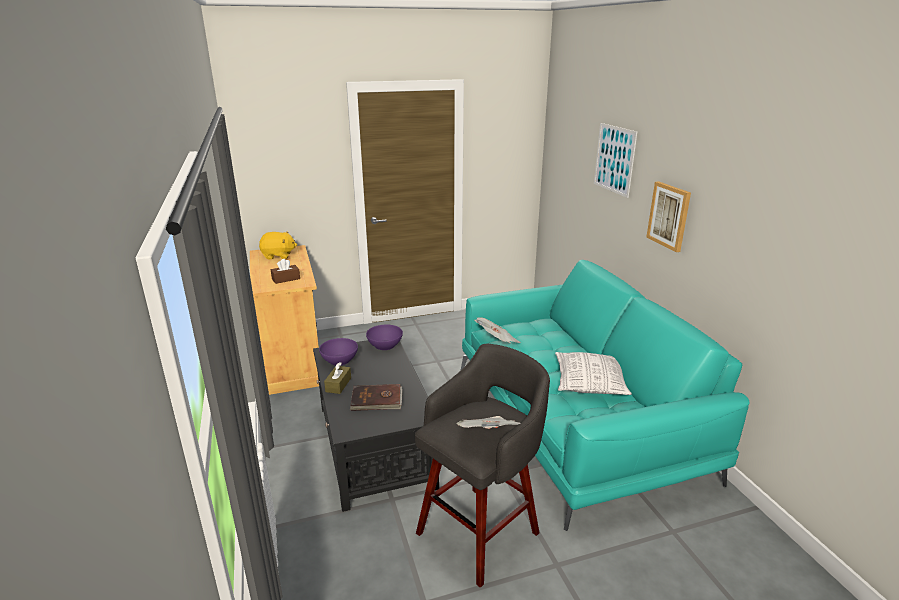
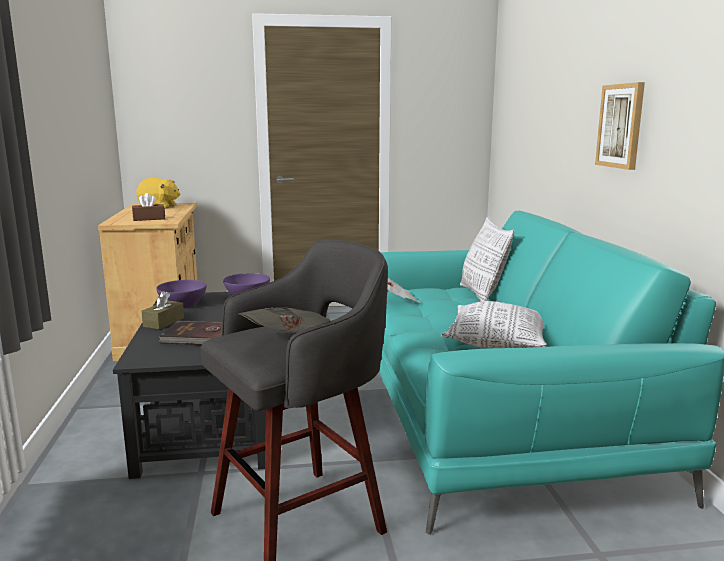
camera: 10 degrees right, 10 degrees down
(560, 329) = (482, 295): none -> pillow
(614, 159) = (561, 81): picture -> none

